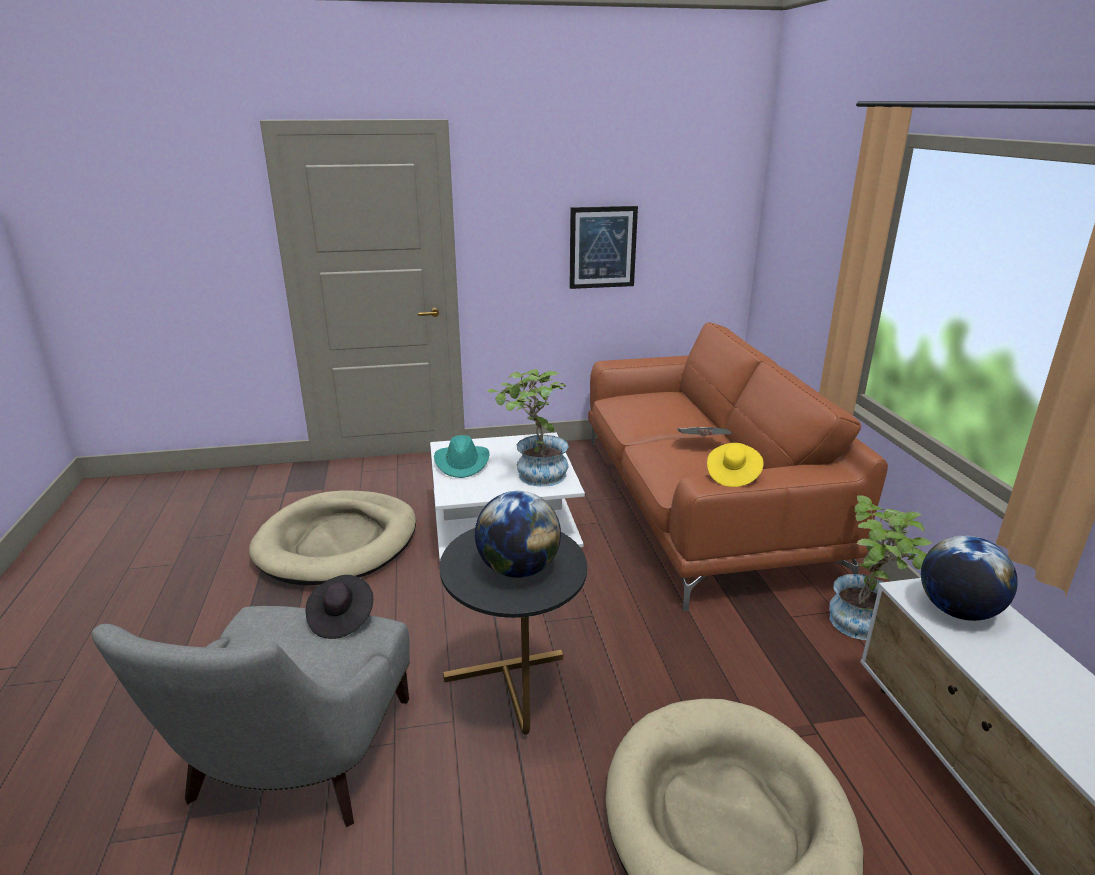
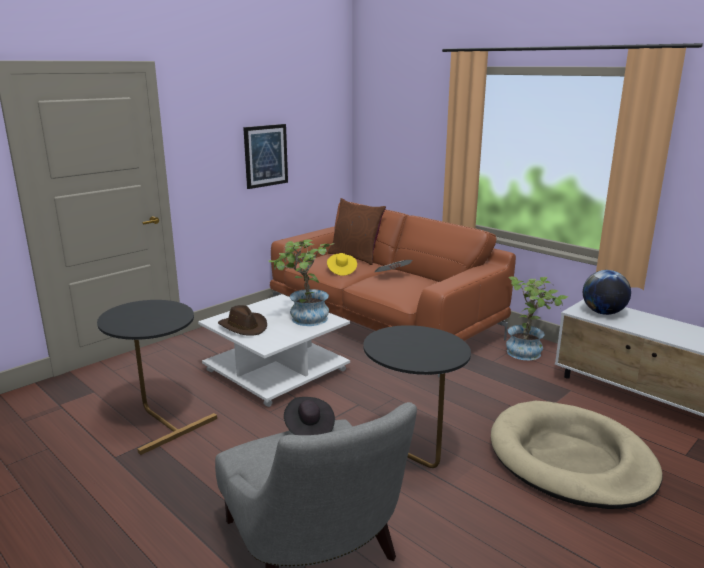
camera: 35 degrees left, 5 degrees down
(338, 542) = (160, 420): beige dog bed -> black side table
(462, 463) = (243, 326): turquoise hat -> brown hat
(518, 569) = (424, 348): globe -> none
(692, 404) = (355, 257): none -> brown pillow
(732, 475) = (448, 280): yellow hat -> yellow hat (341, 271)

